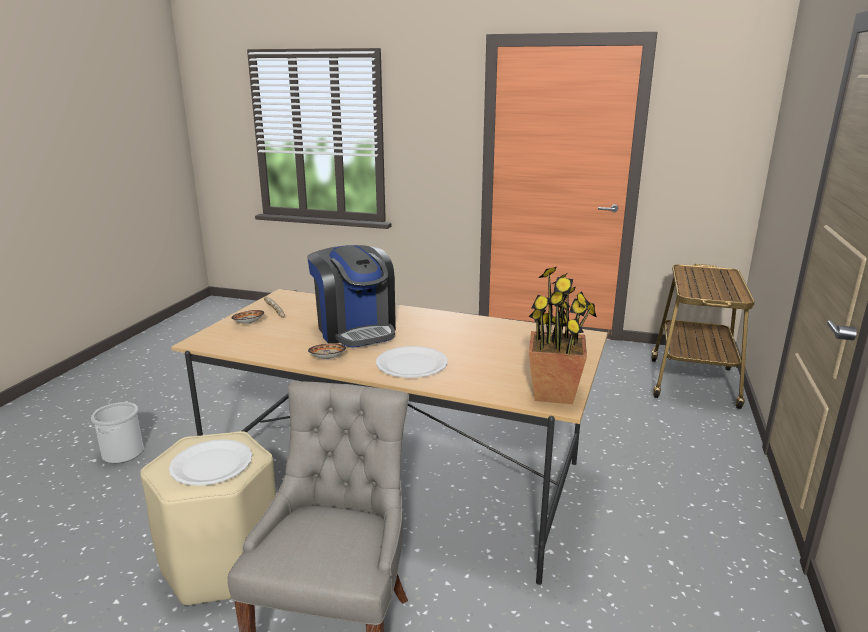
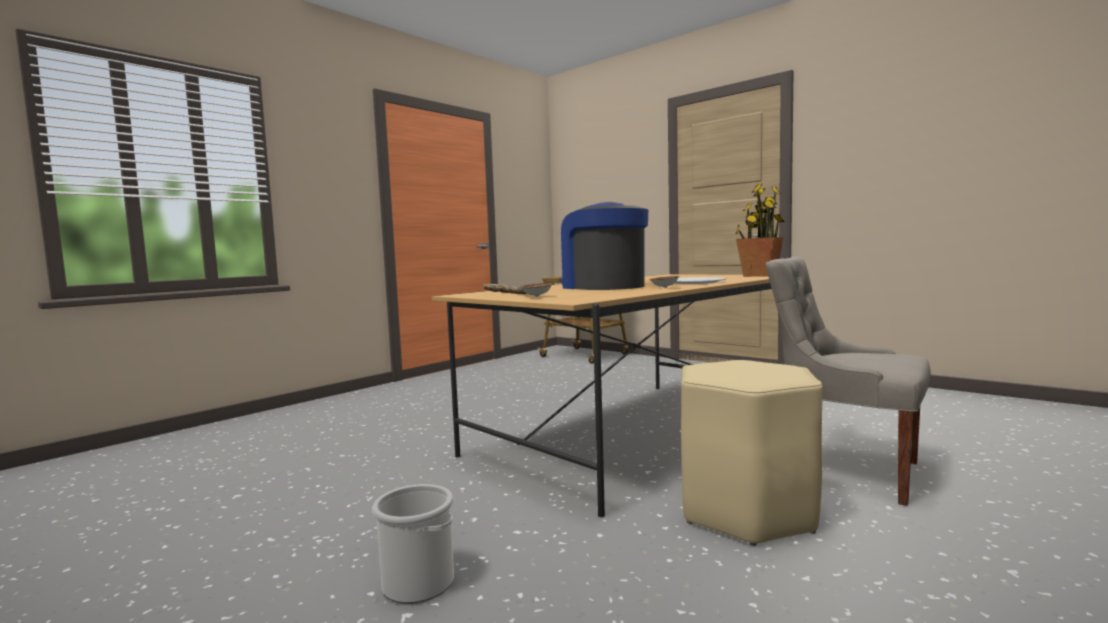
camera: 65 degrees left, 15 degrees down
(212, 464) = (756, 369): white plate -> none
(355, 330) = (602, 287): coffee machine -> coffee machine turned 120 degrees counterclockwise

